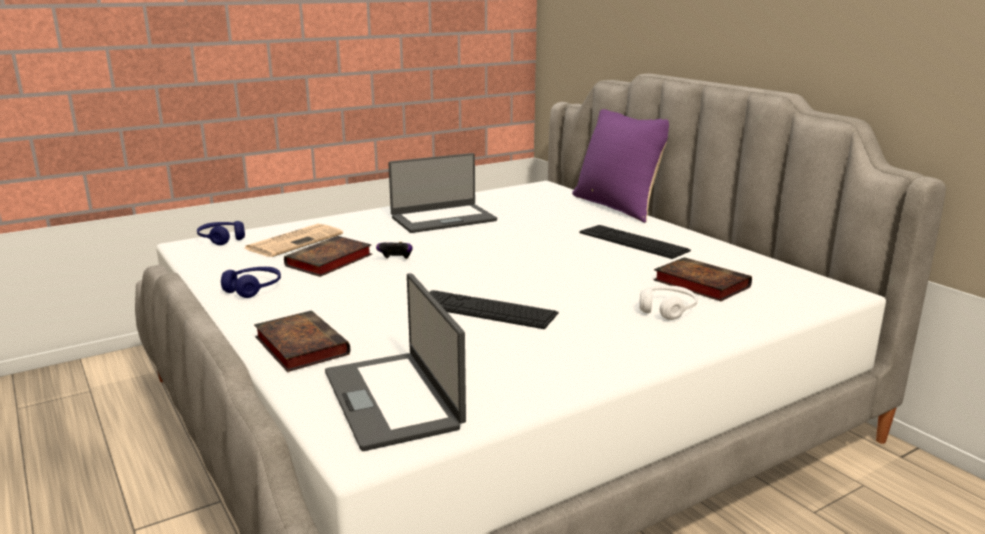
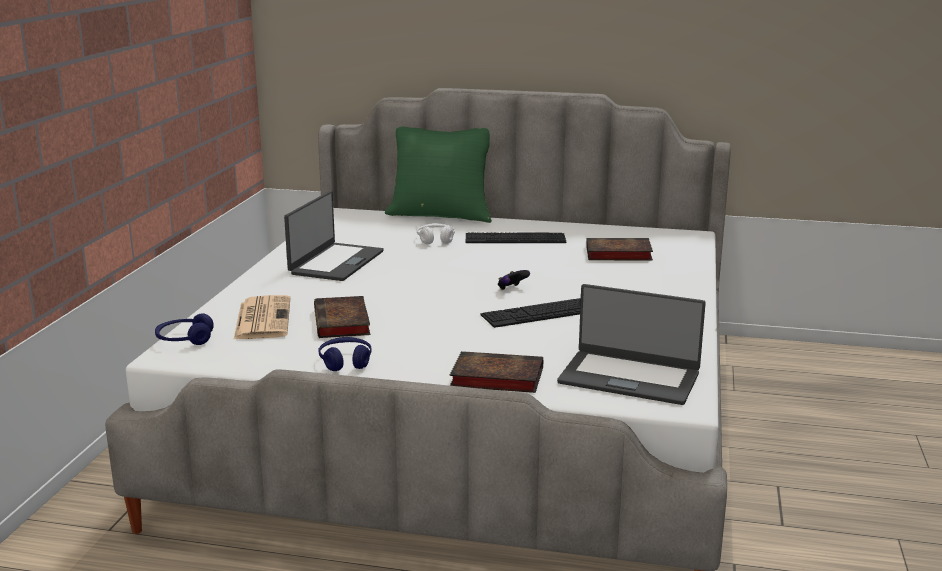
camera: 45 degrees left, 0 degrees up
(396, 260) = (392, 304): game controller -> game controller (512, 289)
(619, 206) = (441, 215): purple pillow -> green pillow
(667, 309) = (637, 275): white headphones -> white headphones (436, 239)

